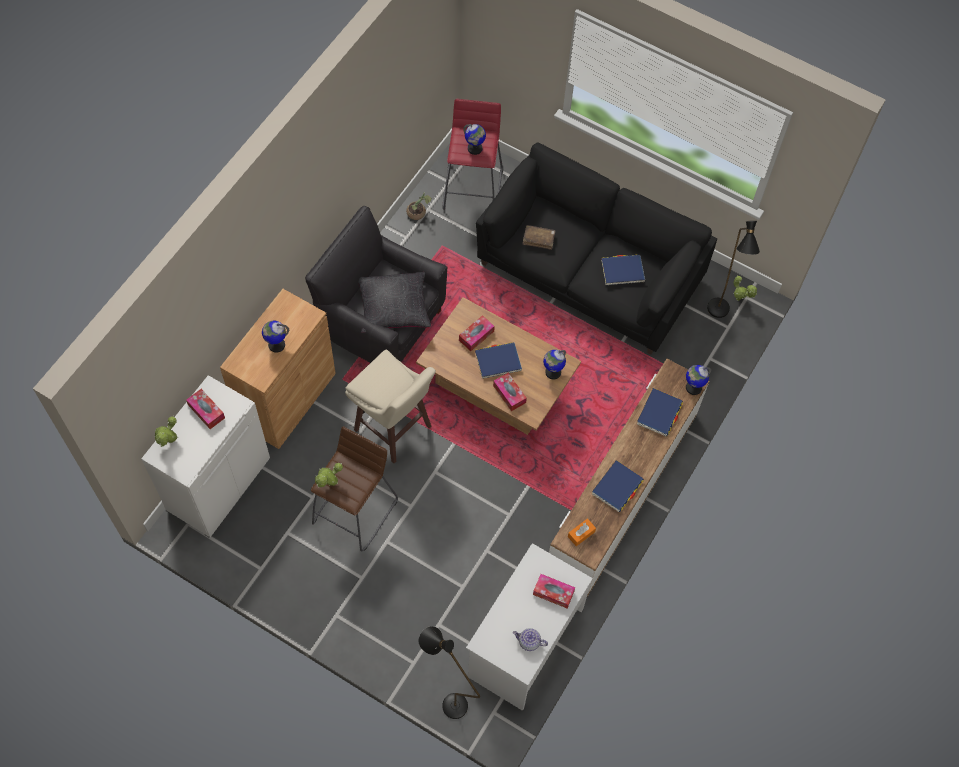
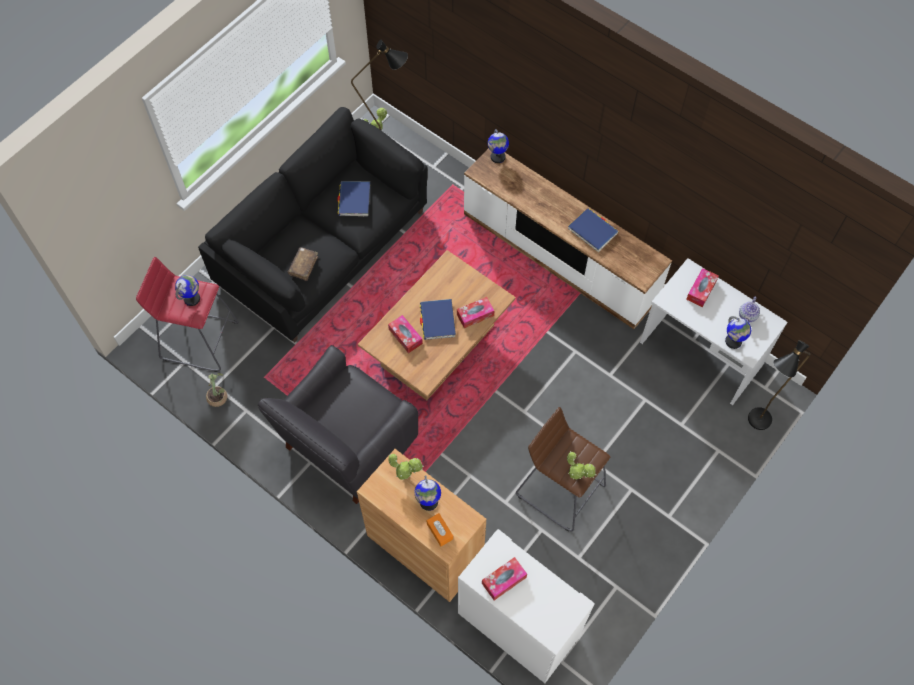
camera: 80 degrees left, 0 degrees up
(170, 442) = (539, 621): potted plant -> potted plant (406, 475)
(394, 308) = (365, 406): black pillow -> none
(394, 430) = (474, 444): beige stool -> none
(552, 372) = (456, 275): globe -> globe (733, 341)
(581, 534) = (637, 266): orange tissue box -> orange tissue box (439, 531)
(659, 413) = (521, 187): blue book -> none

